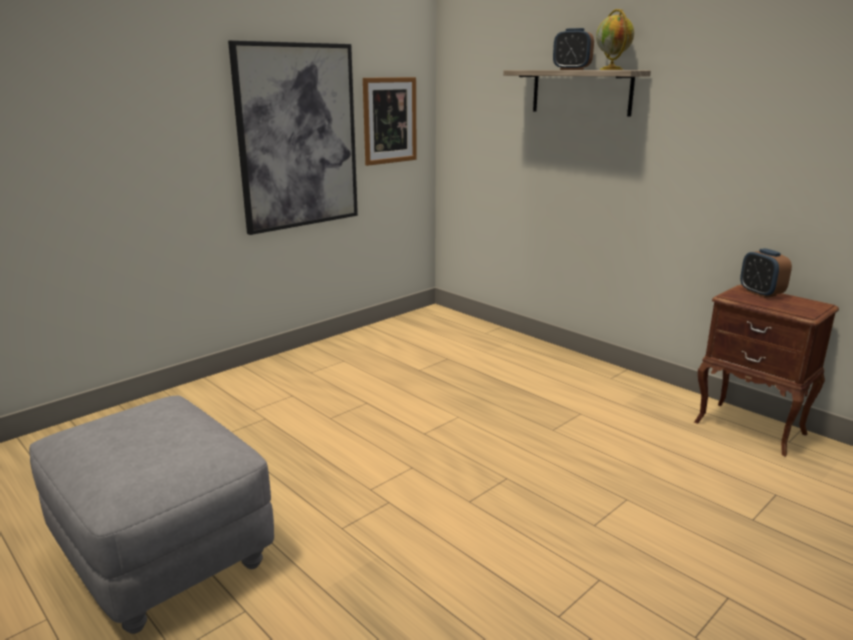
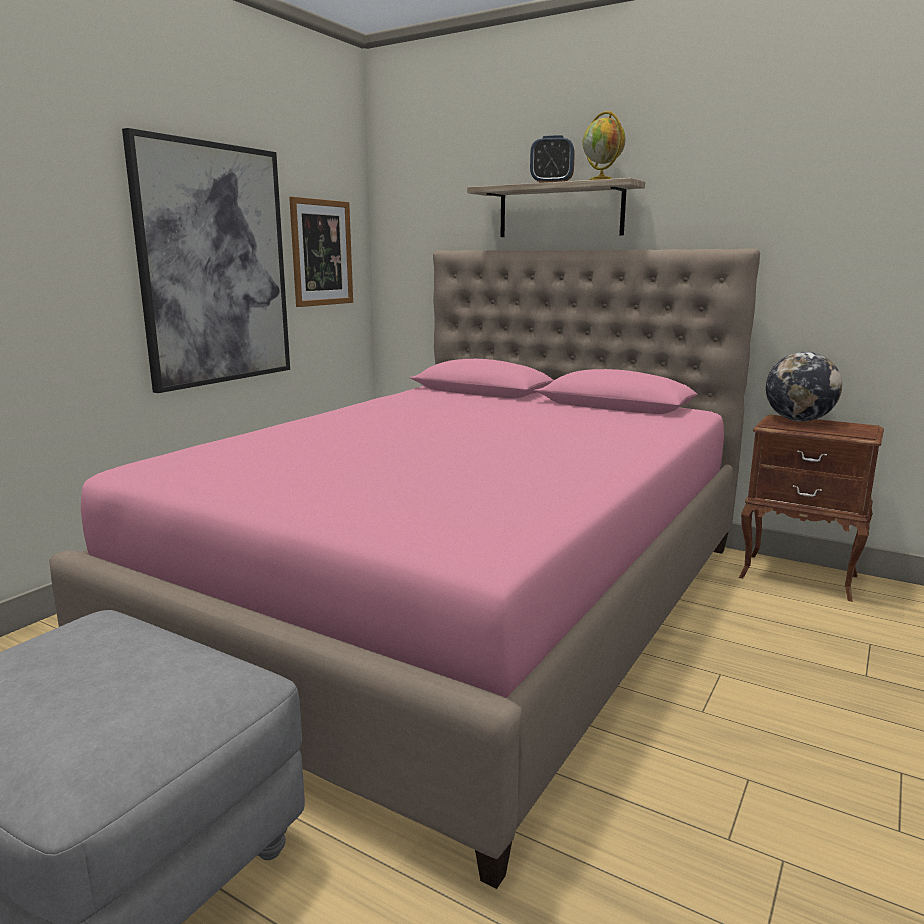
camera: 15 degrees left, 5 degrees down
(451, 415) = (461, 603): none -> pink bed
(761, 293) = (798, 420): alarm clock -> globe

